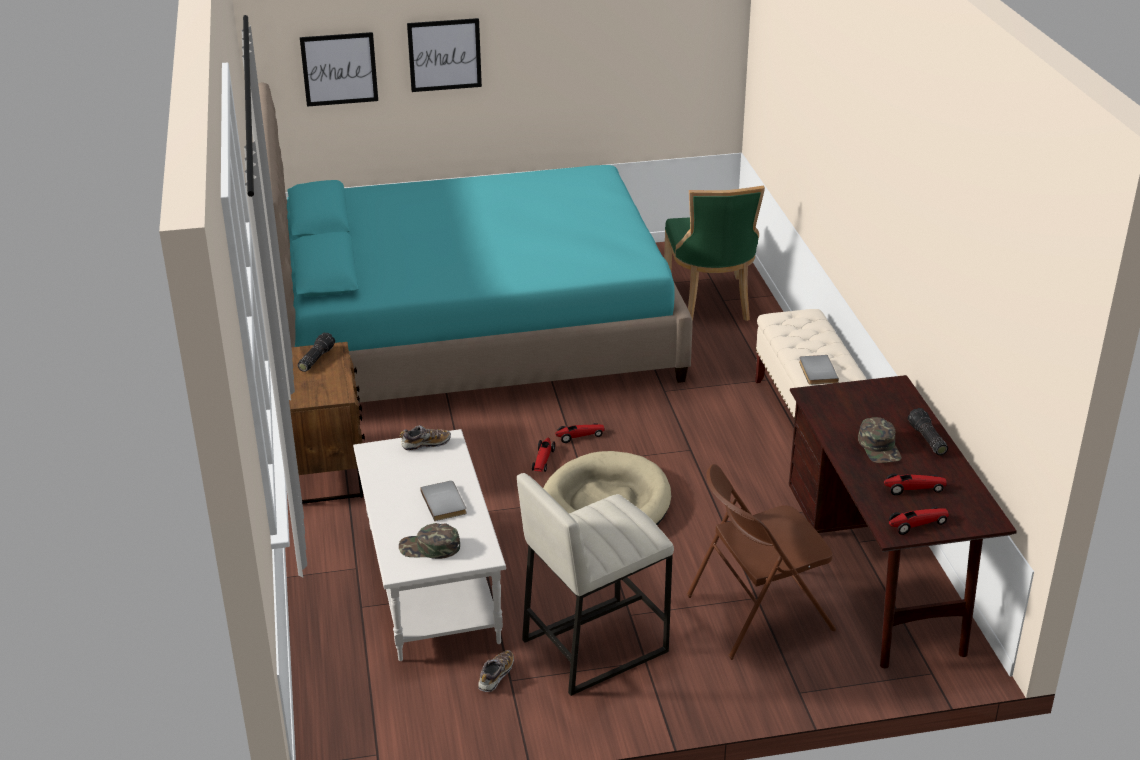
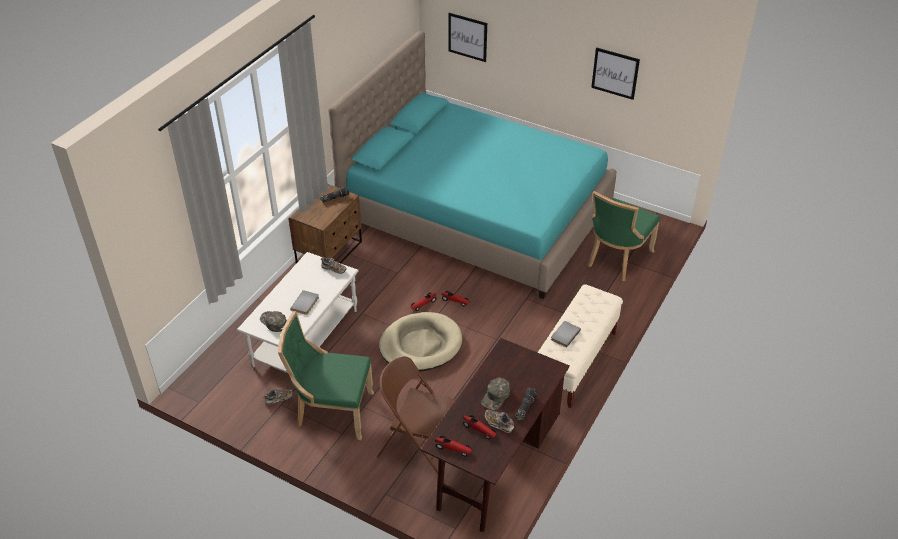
camera: 40 degrees right, 10 degrees up
(444, 55) = (525, 49): picture -> picture (615, 73)
(594, 645) = (332, 411): beige stool -> green chair
(925, 470) = (498, 423): none -> shoe

